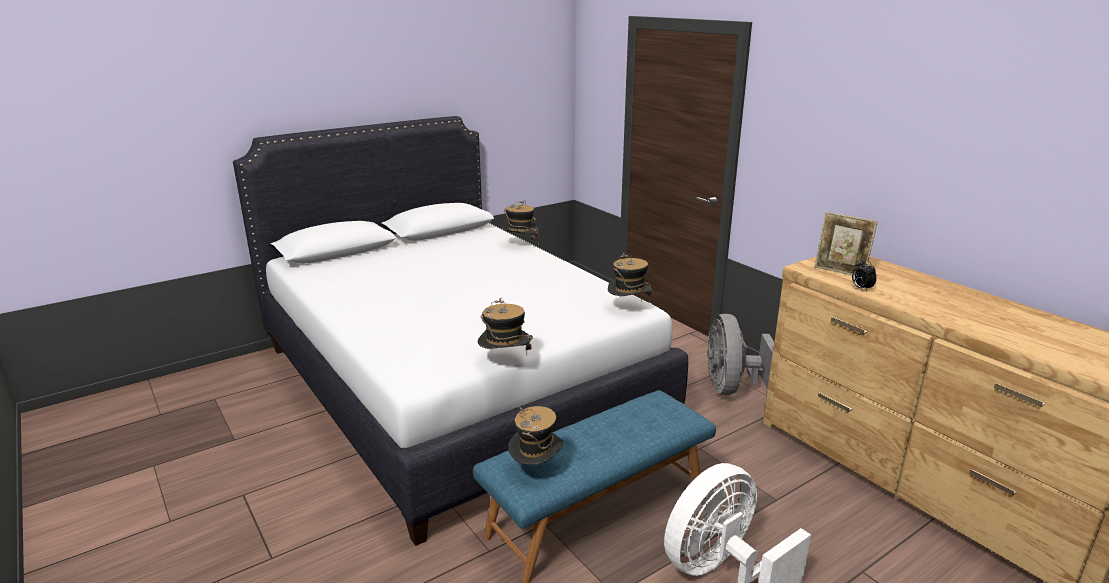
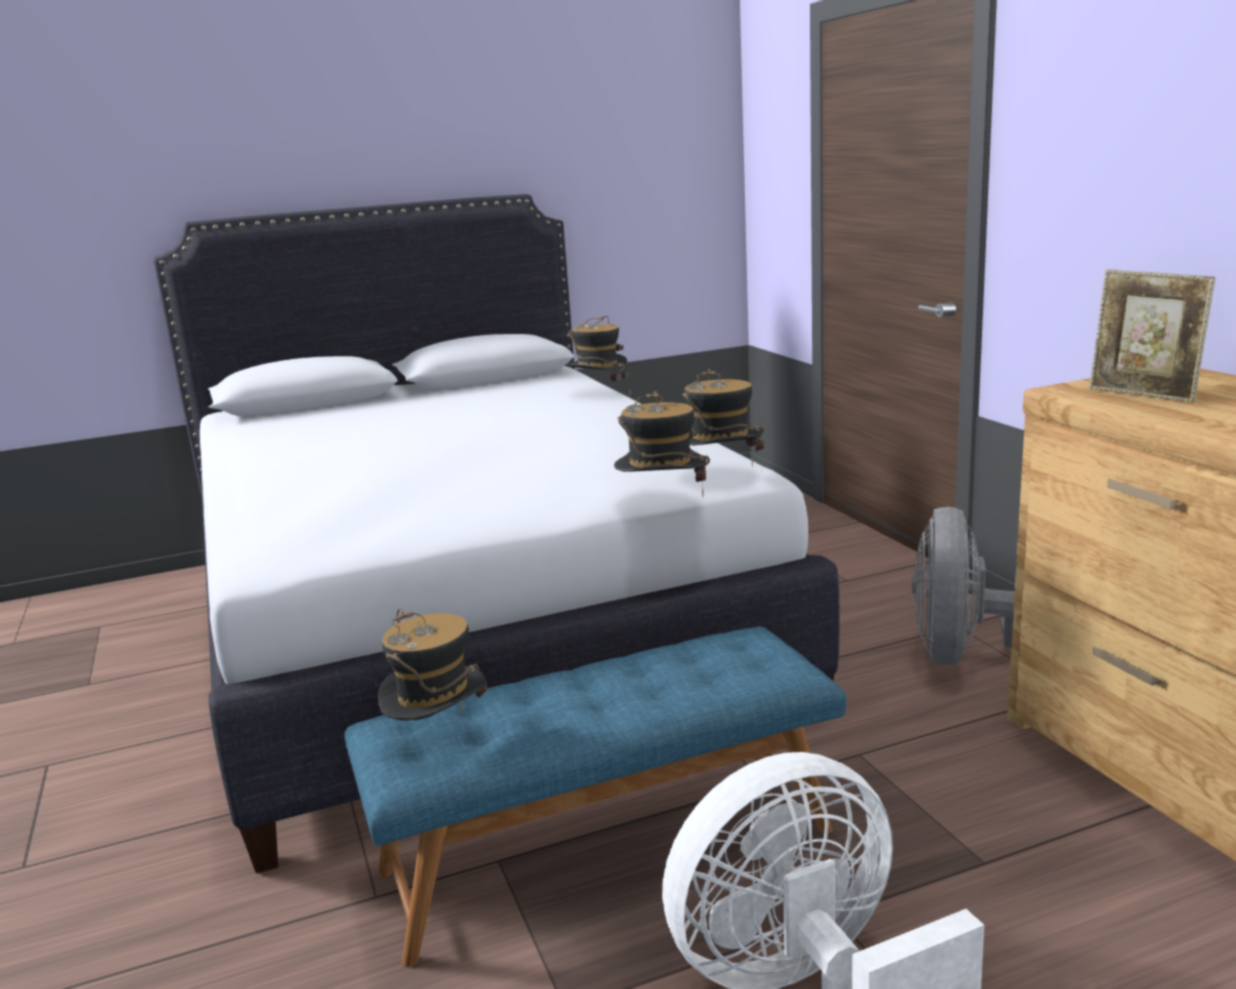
camera: 15 degrees right, 5 degrees down
(505, 363) = (436, 546): hat -> hat (662, 505)
(861, 288) = (1174, 417): alarm clock -> none

